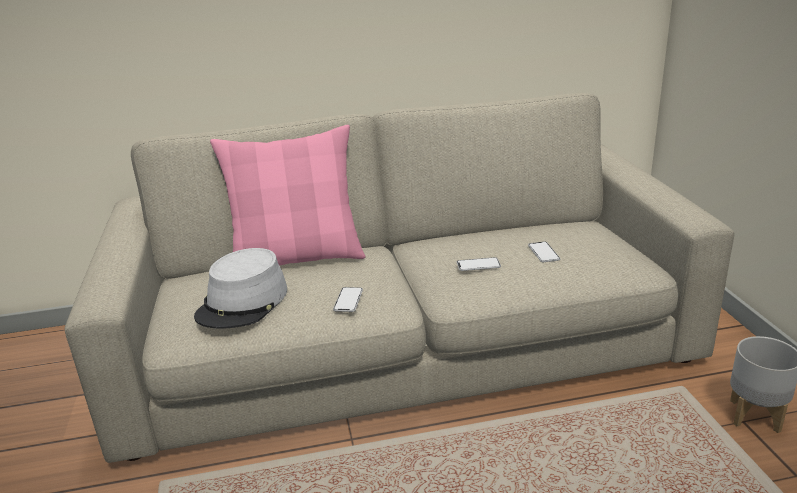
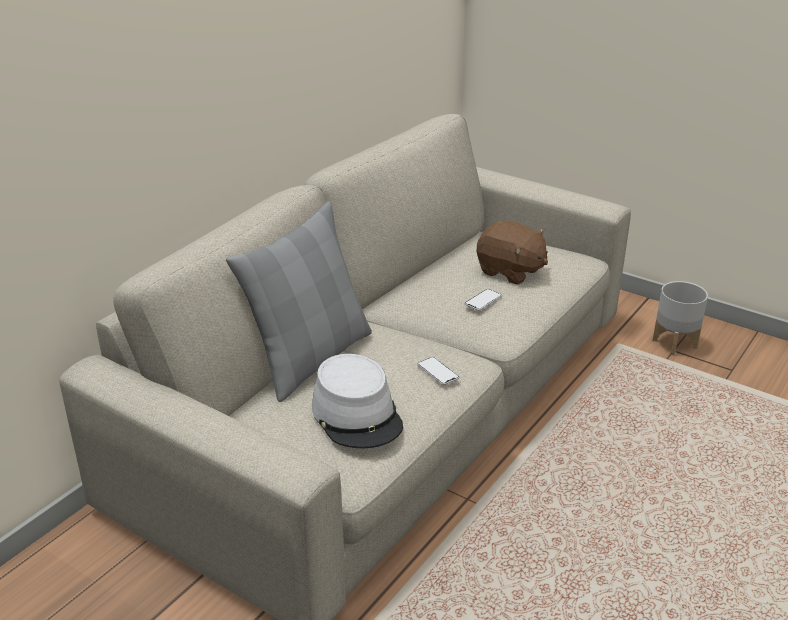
camera: 45 degrees left, 5 degrees up
(297, 258) = (310, 358): pink pillow -> grey pillow
(543, 253) = (510, 271): phone -> brown plush toy

